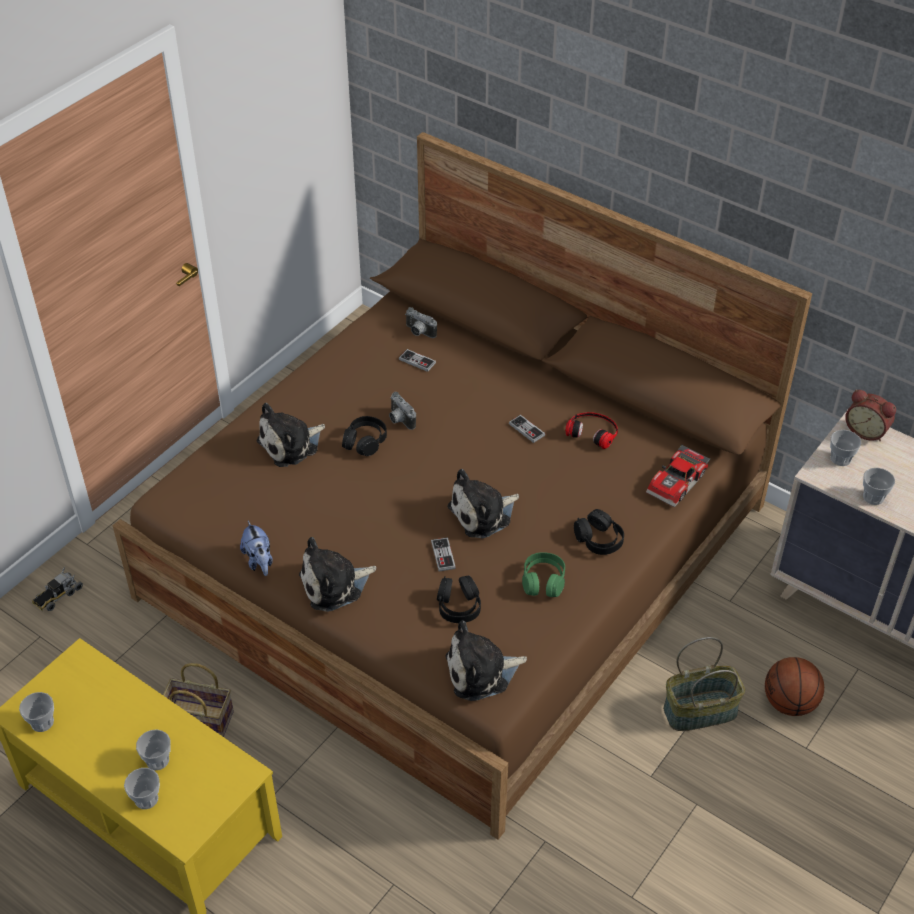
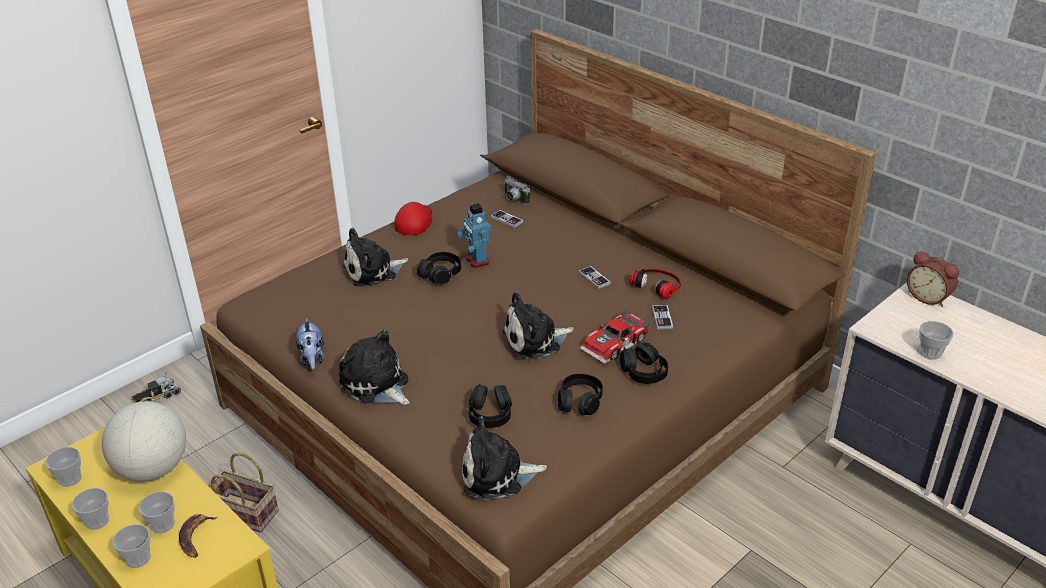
camera: 10 degrees right, 10 degrees down
(125, 701) = (153, 469): none -> globe
(195, 769) = (196, 537): none -> banana
(317, 373) = (415, 221): none -> red cap
(335, 585) = (376, 385): plush toy -> plush toy turned 60 degrees clockwise
(399, 420) = (477, 261): camera -> toy robot
(443, 555) = (487, 370): game controller -> game controller (662, 318)
(543, 581) = (580, 401): green headphones -> black headphones
(678, 483) = (733, 332): toy car -> toy car (616, 344)
(700, 710) = (737, 563): basket -> none
(789, 703) = (833, 568): basketball -> none
(840, 459) = (899, 317): cup -> cup (97, 521)

